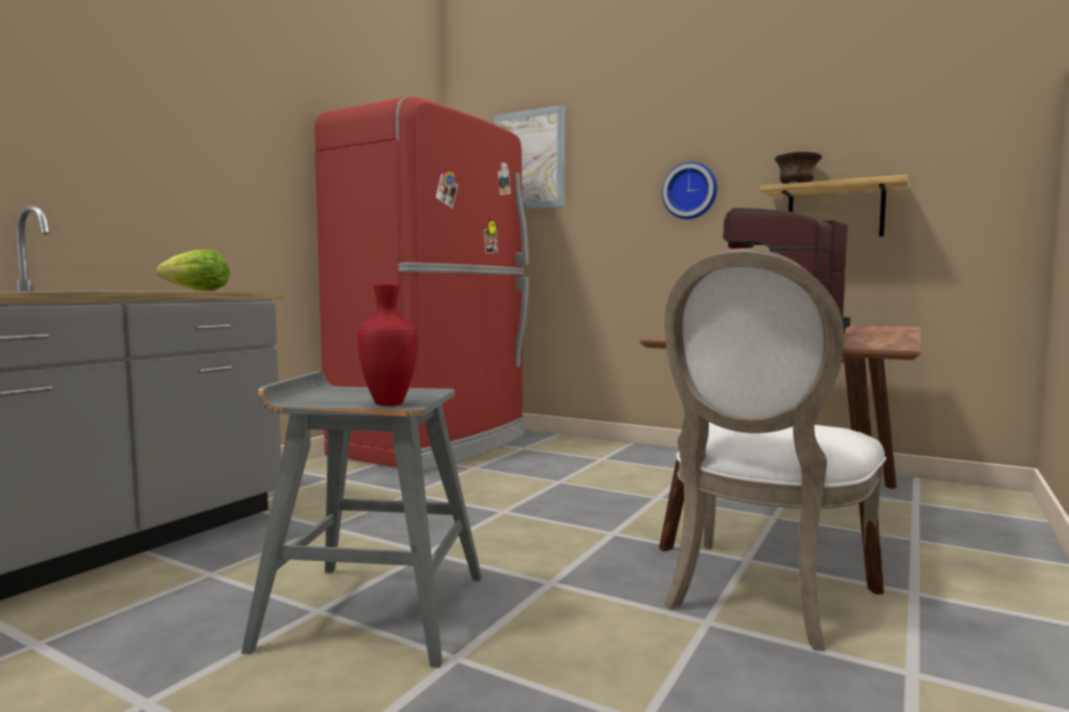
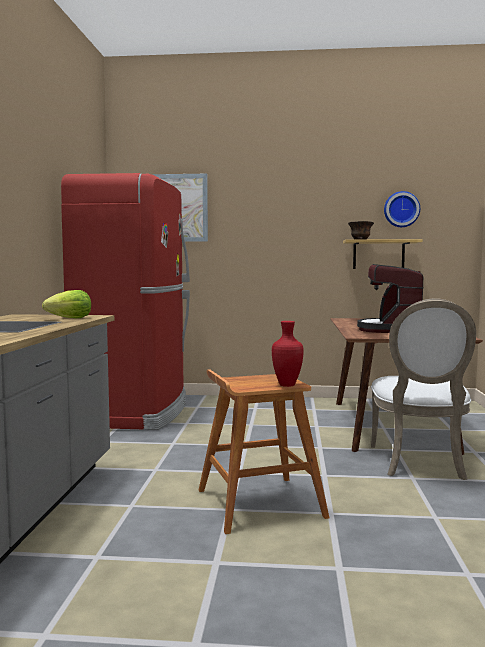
camera: 25 degrees left, 0 degrees up
(372, 610) = (258, 503): grey stool -> brown stool
(690, 191) = (294, 237): wall clock -> wall clock (401, 209)

